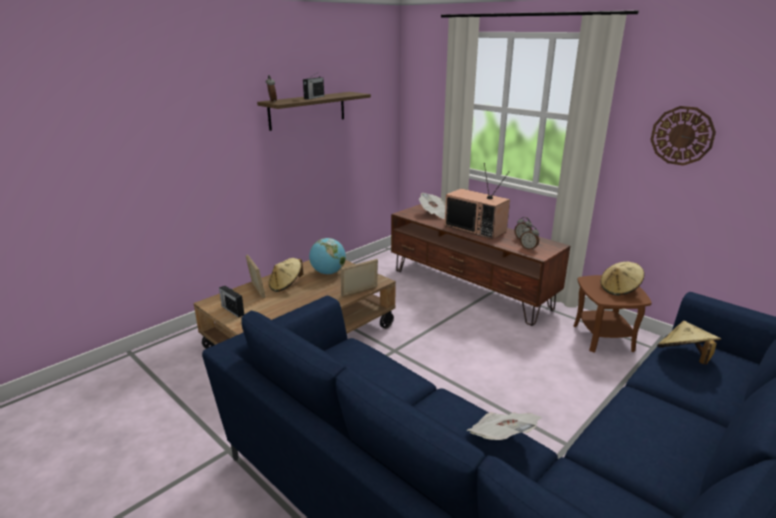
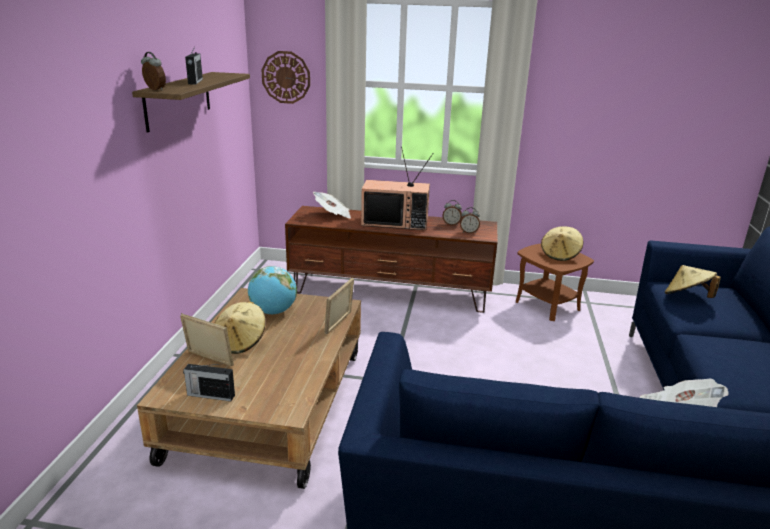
camera: 35 degrees left, 0 degrees up
(682, 135) = (592, 100): wall clock -> wall clock (286, 77)

